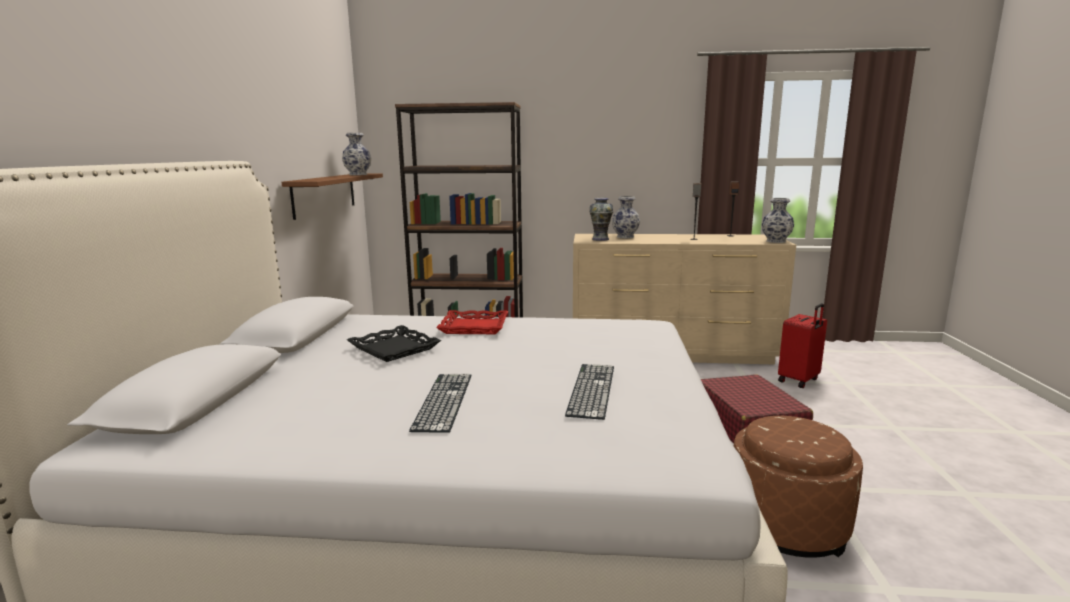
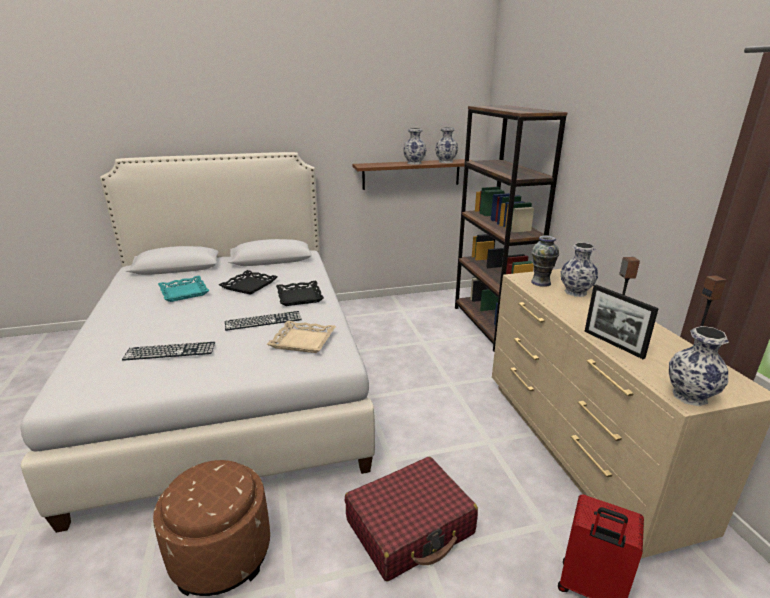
camera: 70 degrees right, 10 degrees up
(340, 176) = (414, 163): none -> vase
(359, 388) = (184, 292): none -> turquoise tray
(443, 401) = (163, 314): keyboard -> keyboard (263, 320)
(474, 327) = (300, 297): red tray -> black tray
(599, 332) = (303, 341): none -> beige tray
(711, 241) = (613, 344): none -> picture frame

